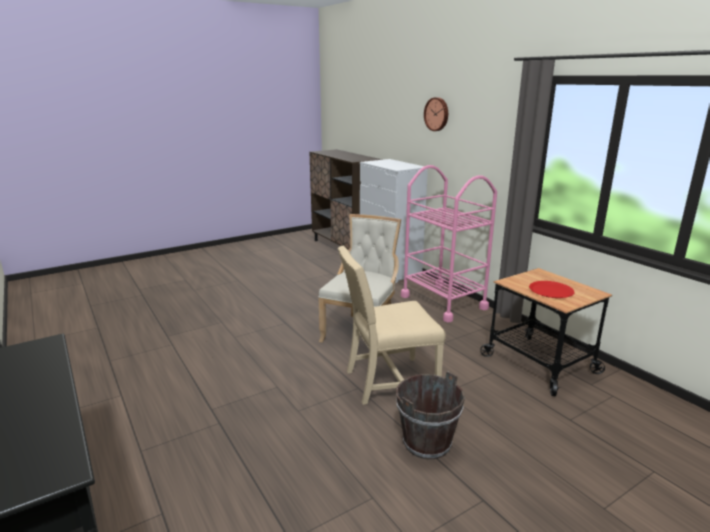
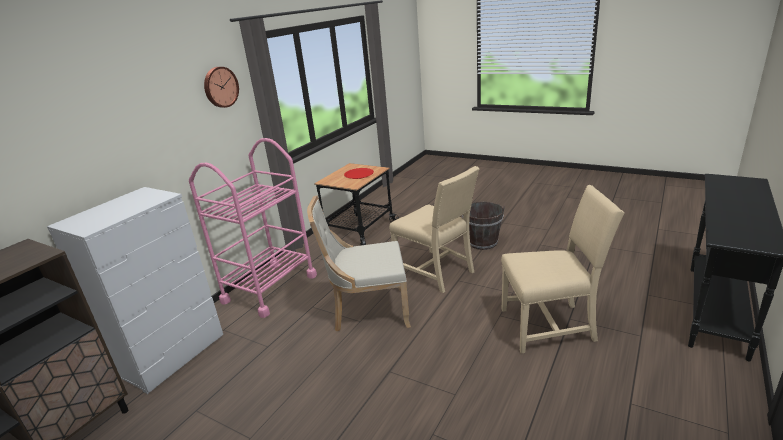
camera: 115 degrees left, 5 degrees up
(228, 406) = (550, 325): none -> beige chair
(437, 114) = (125, 111): wall clock -> wall clock (220, 87)

